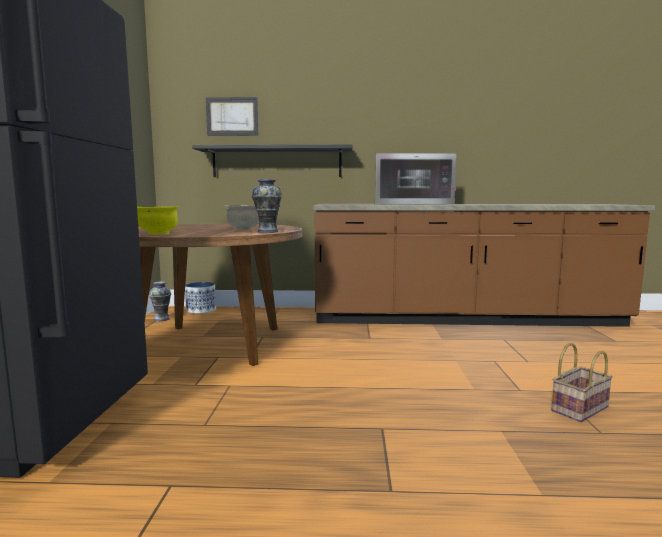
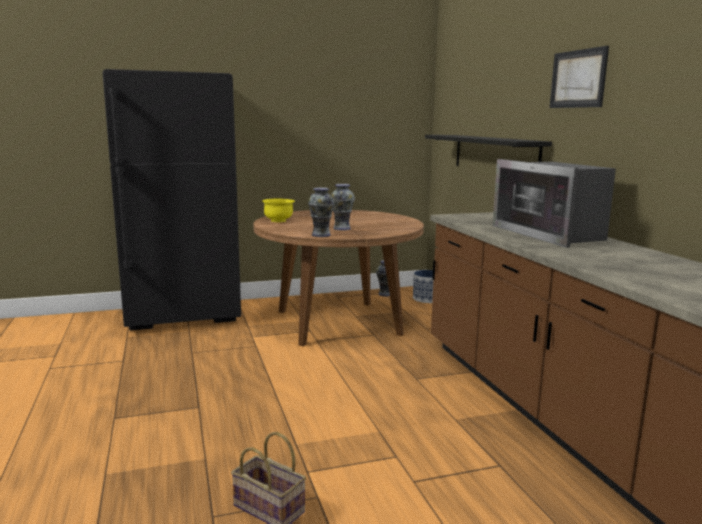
camera: 70 degrees right, 5 degrees up
(232, 116) = (472, 101): picture -> picture (578, 79)
(244, 229) = (341, 228): beige bowl -> vase

